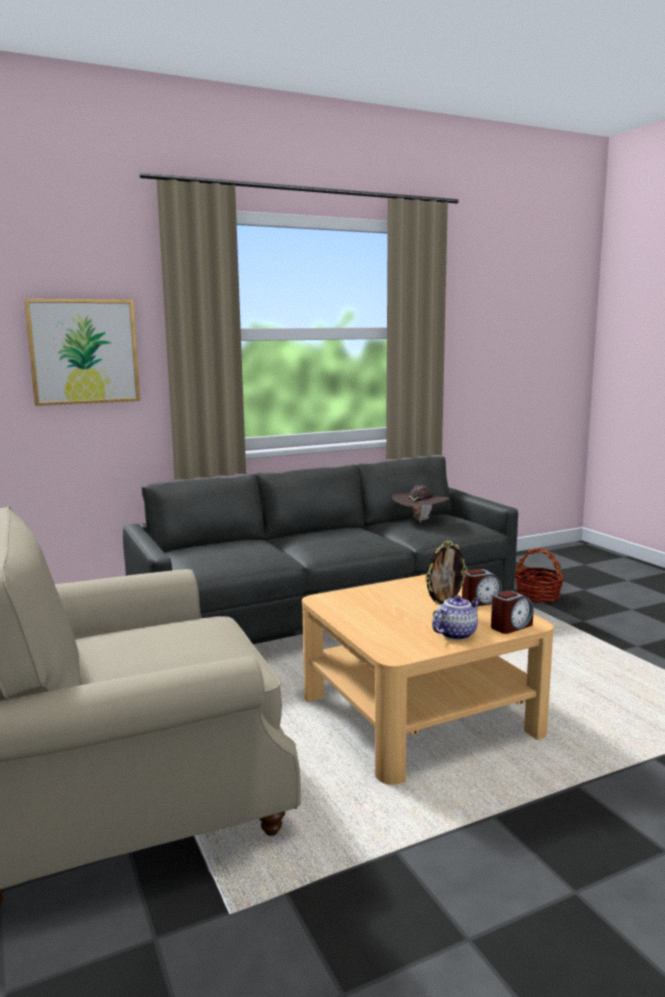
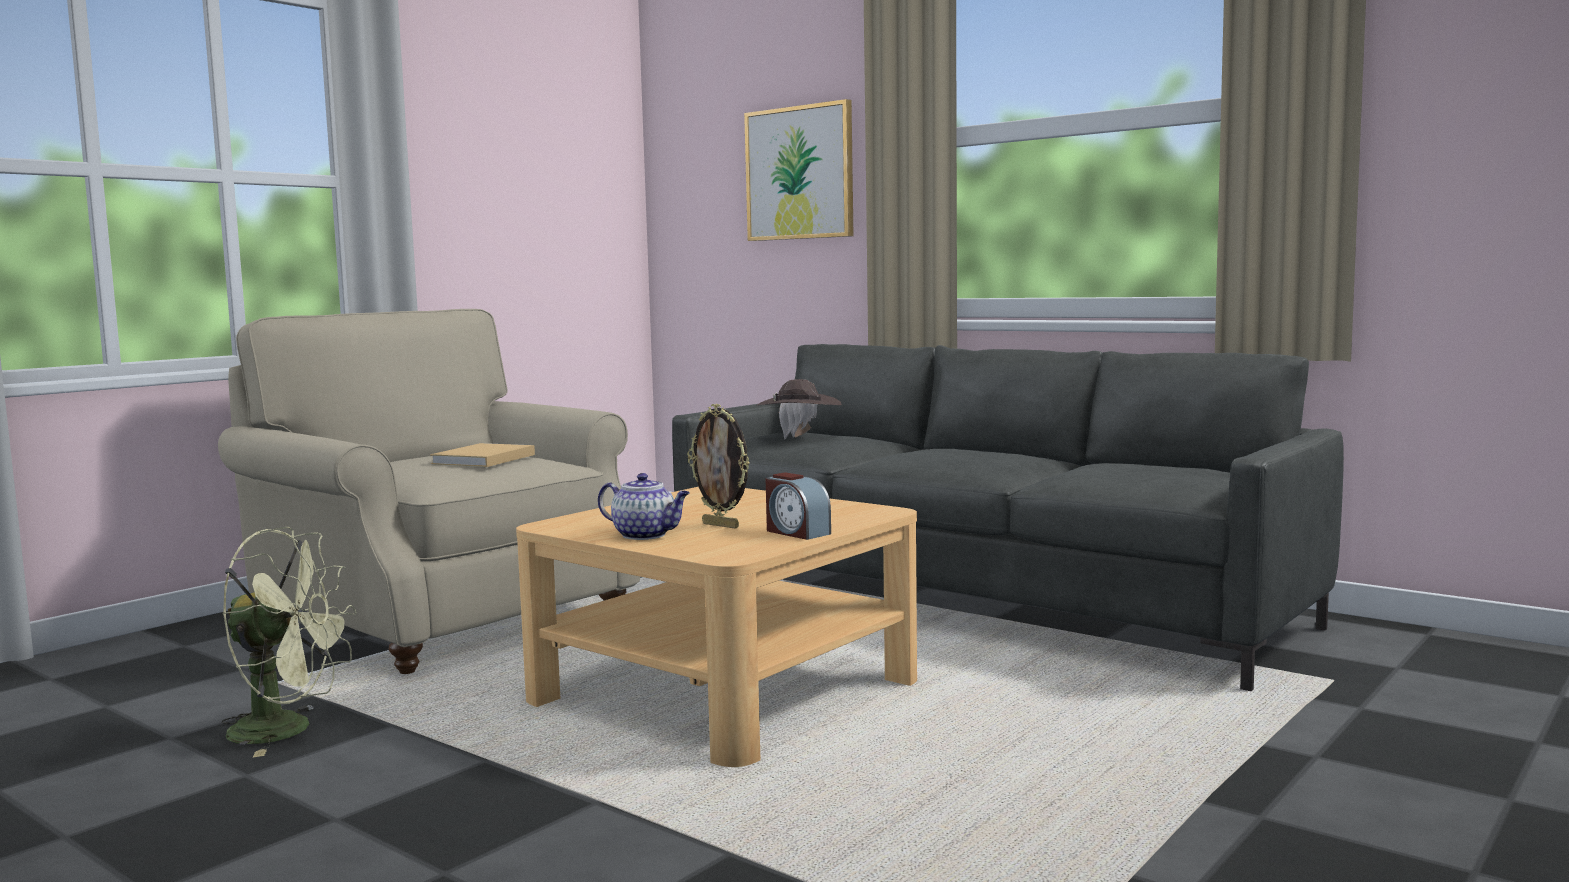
camera: 65 degrees right, 5 degrees down
(182, 639) = (482, 460): none -> beige book
(374, 910) = (288, 730): none -> green fan
(420, 520) = (1144, 465): brown hat -> brown hat (799, 438)
(511, 626) = (703, 550): alarm clock -> none
(537, 596) = (1382, 706): basket -> none

